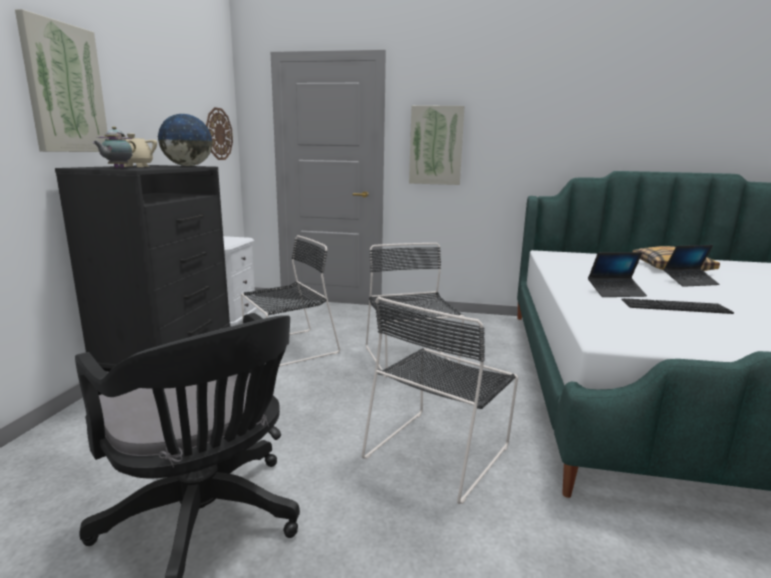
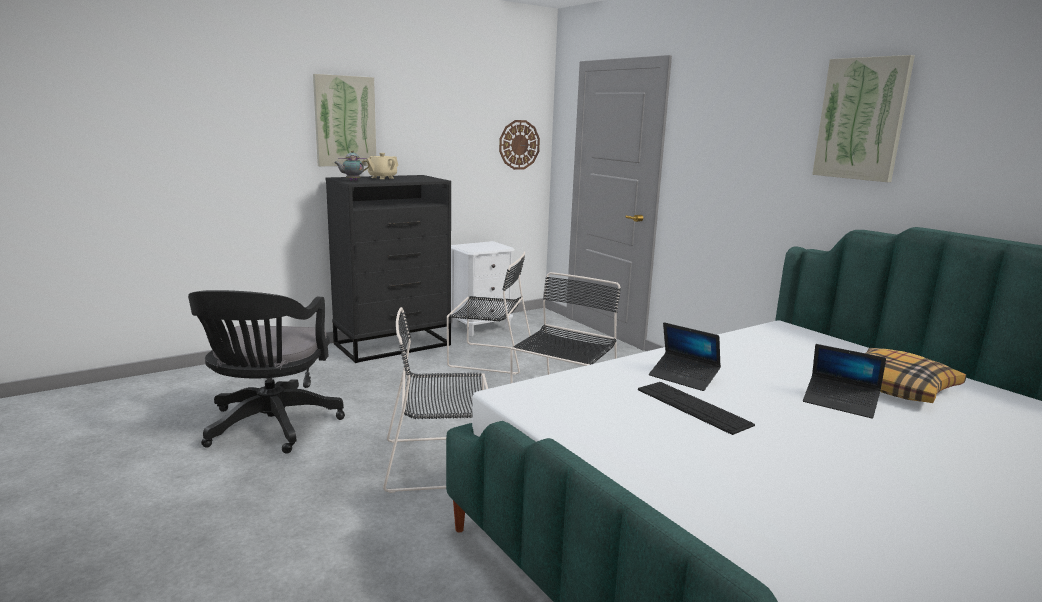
camera: 45 degrees right, 0 degrees up
(187, 166) = (427, 179): globe -> none
(436, 145) = (708, 168): picture -> picture (861, 119)

